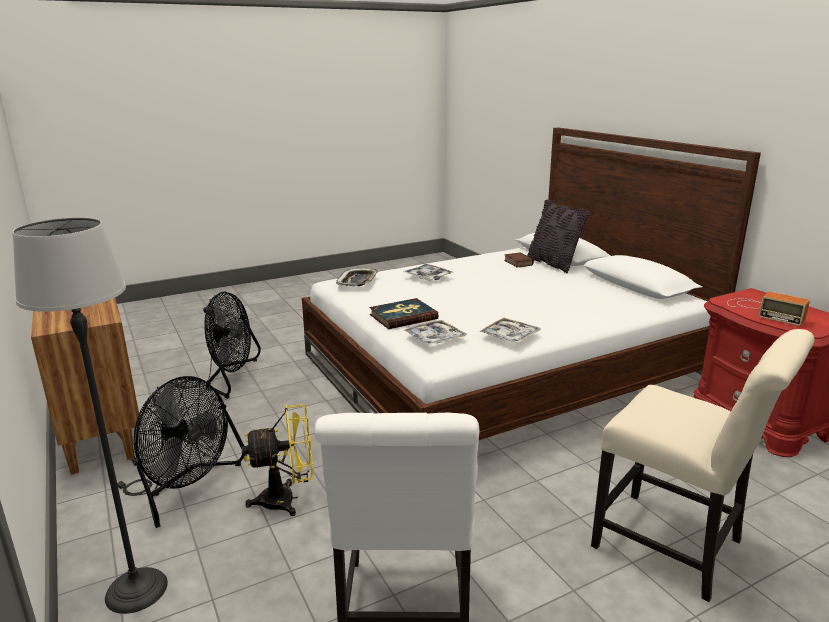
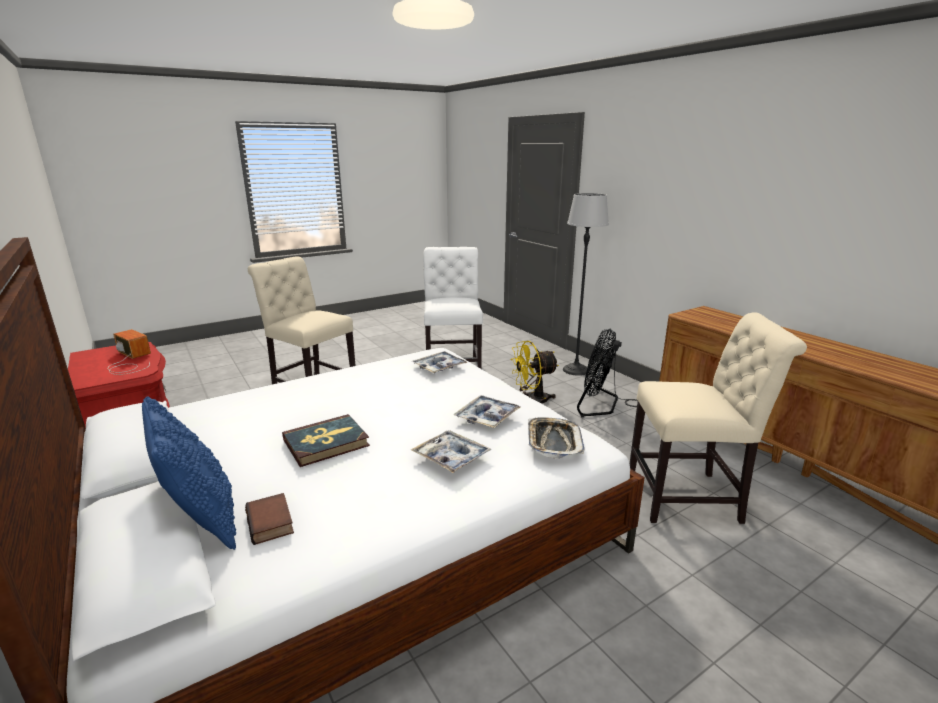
camera: 175 degrees right, 0 degrees up
(225, 379) = (691, 498): black fan -> beige chair
(403, 316) = (472, 388): book -> book (326, 443)
(510, 336) = (372, 370): tray -> tray (487, 417)
(553, 264) = (202, 519): black pillow -> blue pillow

